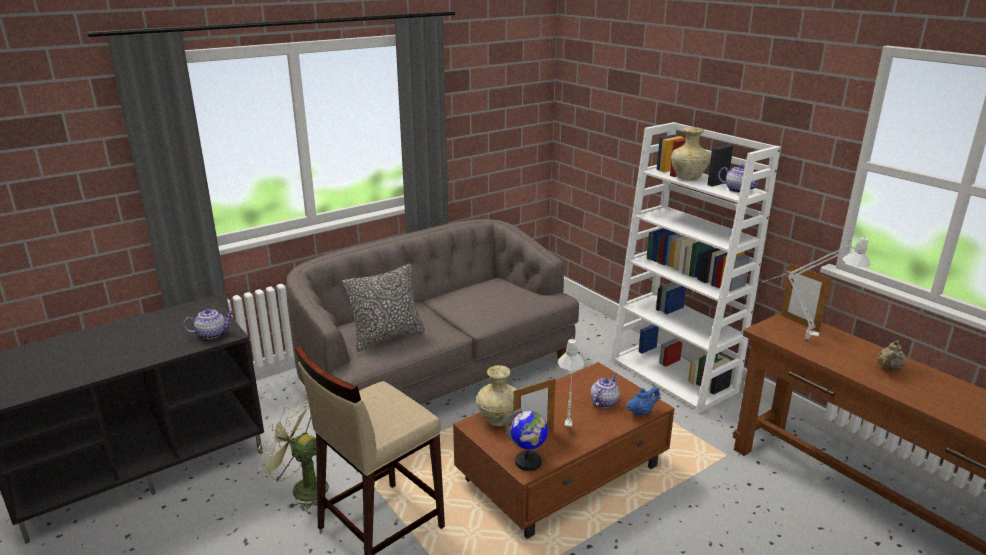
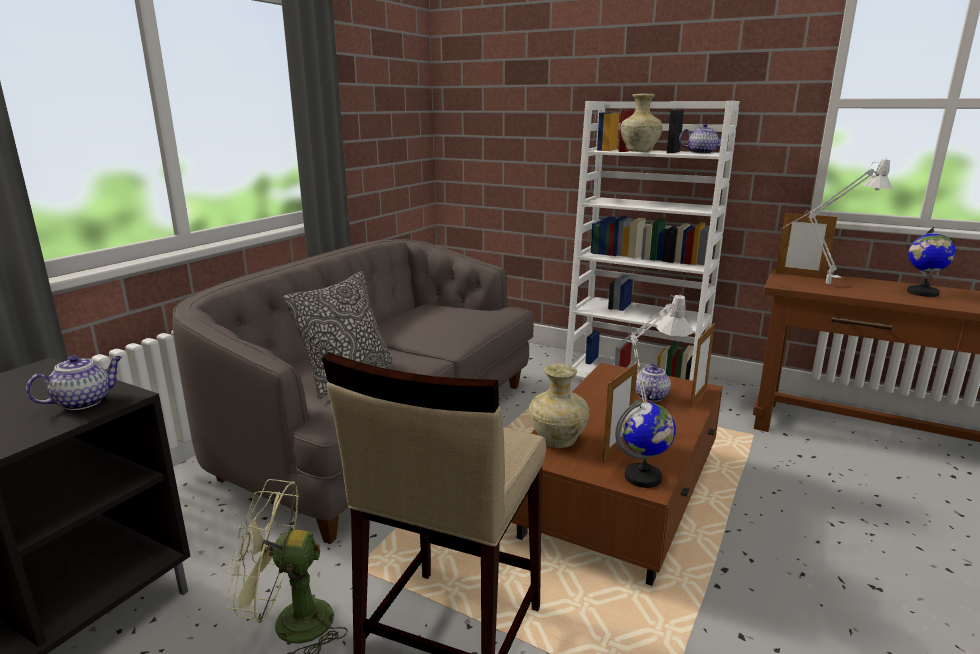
camera: 25 degrees left, 5 degrees down
(641, 412) = (698, 397): blue teapot -> picture frame
(888, 368) = (922, 293): beige teapot -> globe

